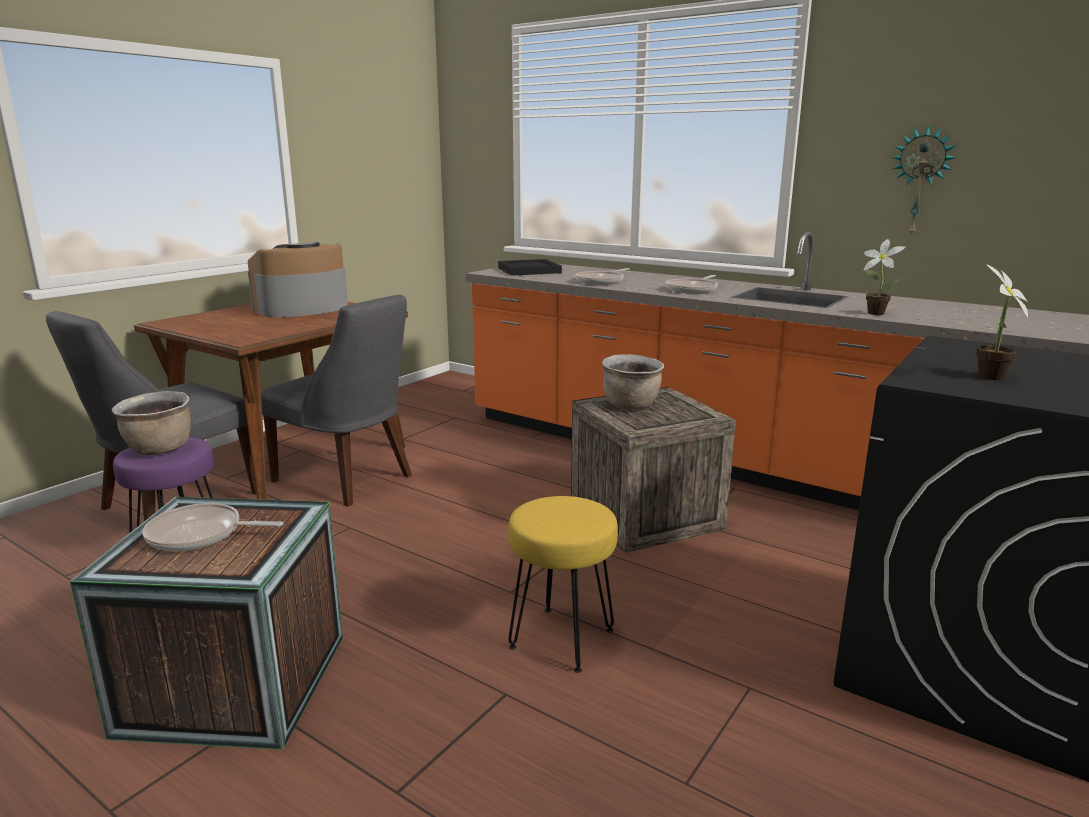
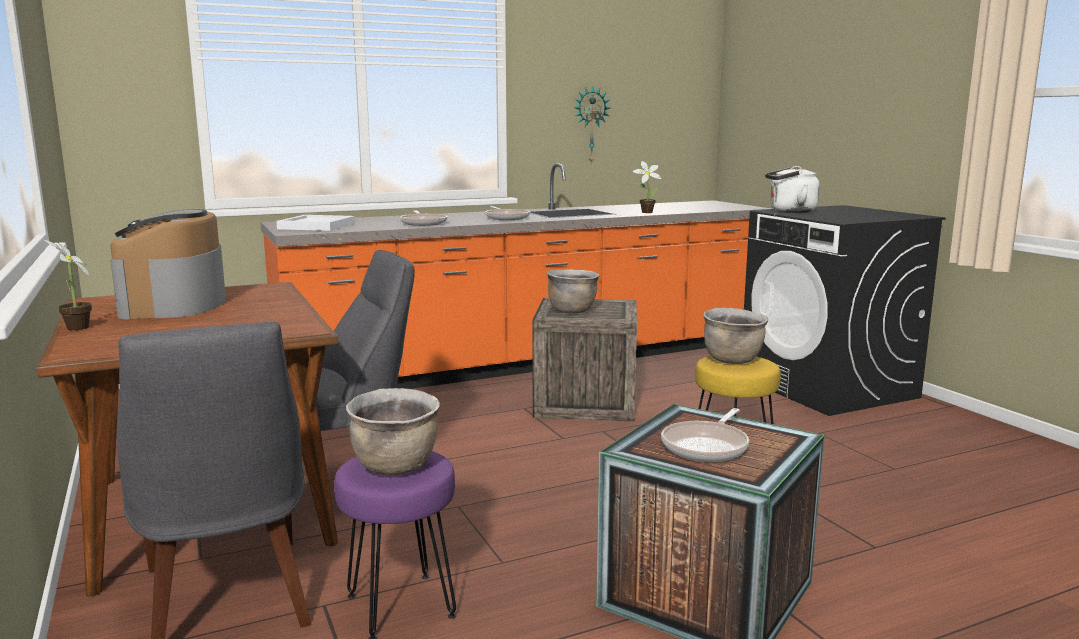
camera: 60 degrees left, 5 degrees down
(530, 270) = (318, 226): black tray -> white tray
(567, 511) = (733, 360): none -> brown cooking pot
(964, 350) = (789, 211): none -> white kettle
(989, 377) = (845, 216): potted plant -> potted plant (76, 329)

